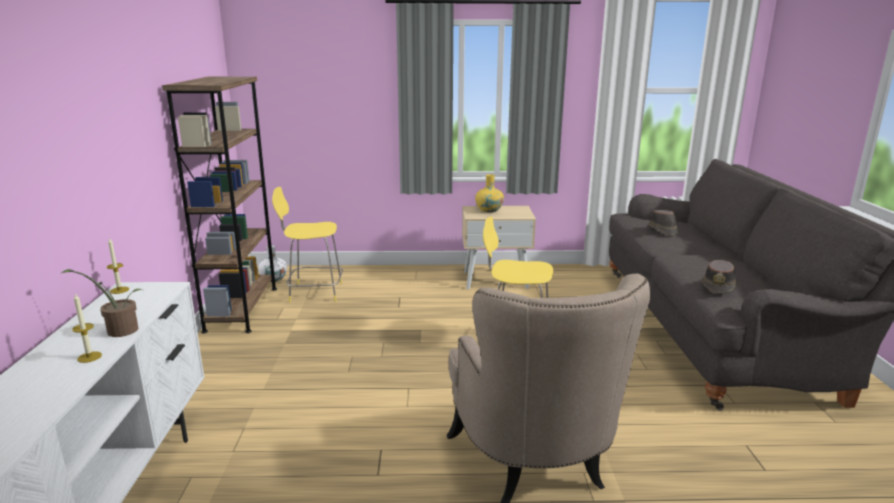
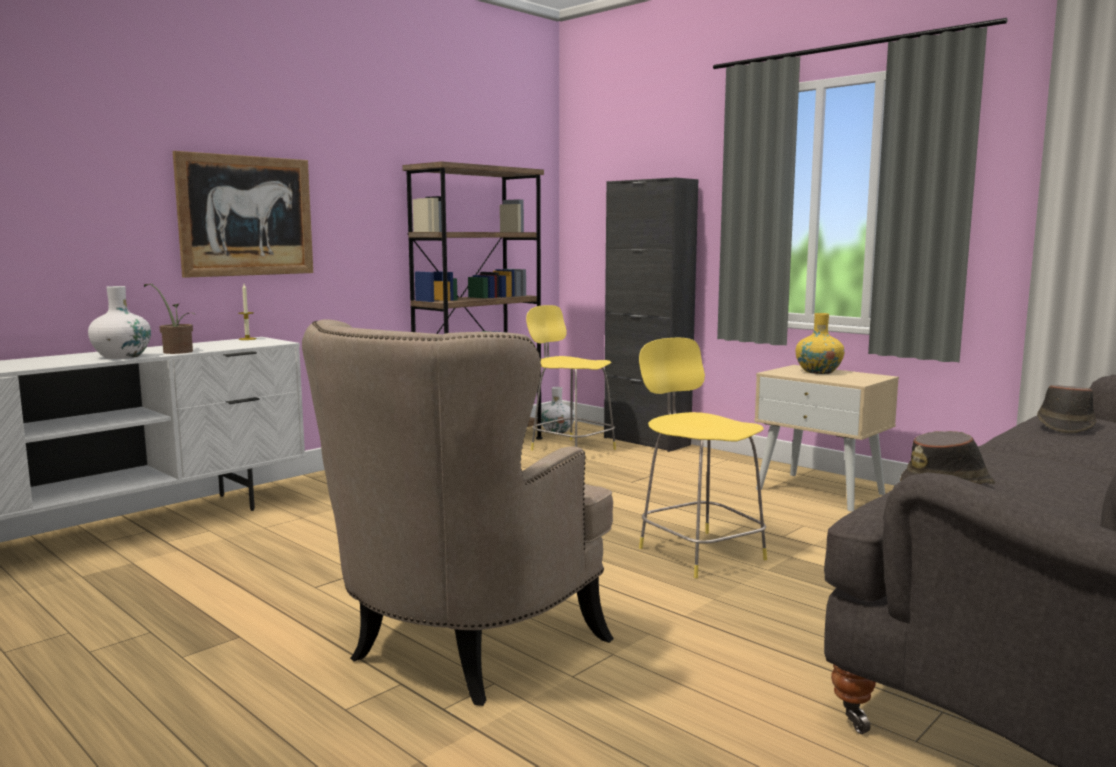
camera: 45 degrees right, 10 degrees down
(84, 167) = (246, 216): none -> picture
(89, 357) = (122, 356): candle -> white vase
(347, 270) = (646, 441): none -> black cabinet

